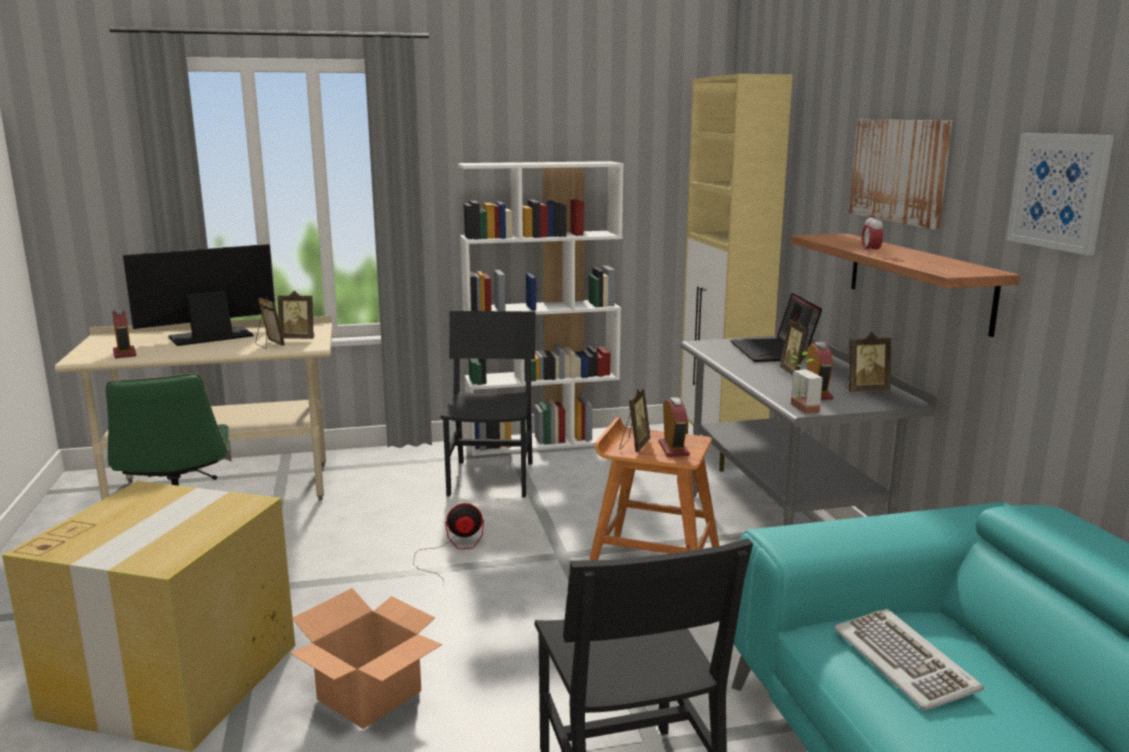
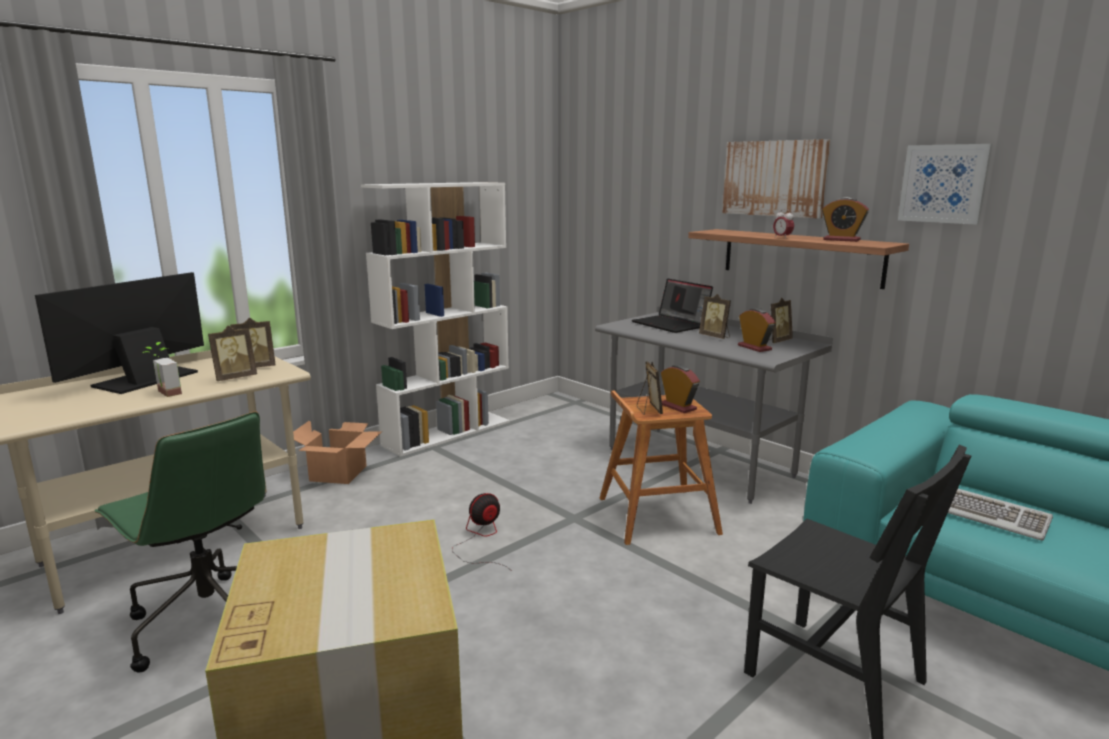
camera: 30 degrees left, 0 degrees up
(124, 353) = (64, 411): alarm clock -> alarm clock (841, 240)
(269, 345) = (235, 378): picture frame -> picture frame turned 120 degrees clockwise
(370, 694) = (564, 684): cardboard box -> cardboard box (338, 473)
(491, 478) = (441, 471): black chair -> none
(720, 452) = (590, 414): beige cabinet -> none
(799, 409) = (765, 359): potted plant -> potted plant (163, 393)

